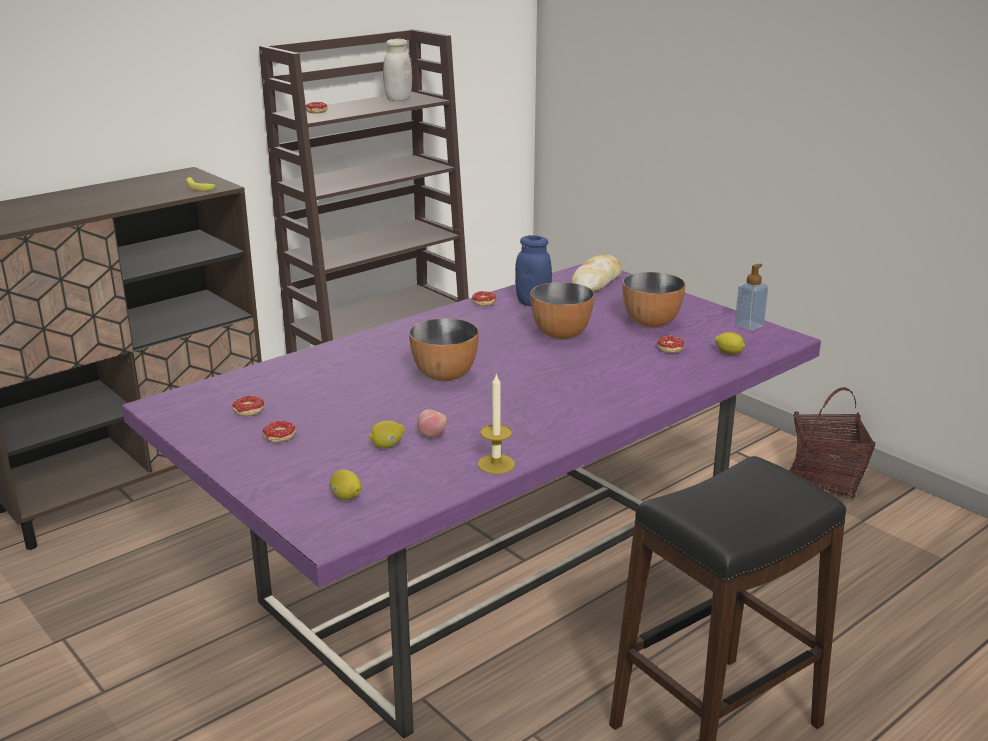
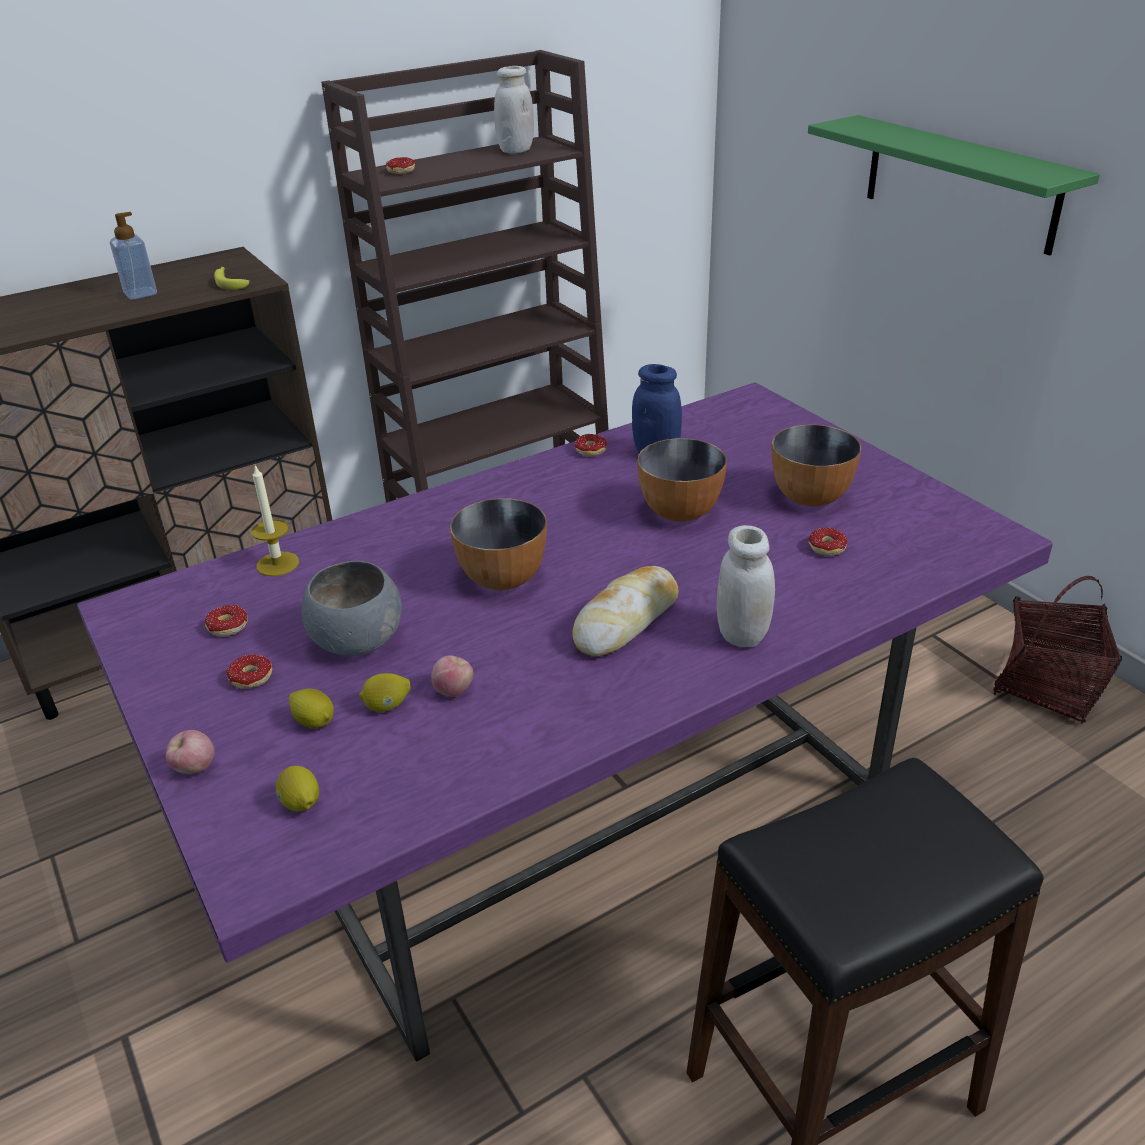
camera: 10 degrees right, 10 degrees up
(259, 485) = (194, 768): none -> apple
(350, 413) = (356, 641): none -> grey bowl
(496, 464) = (526, 755): candle -> candle (277, 564)
(596, 282) = (751, 421): bread -> bread (626, 620)
(624, 396) = (742, 634): none -> white jar
(725, 118) = (960, 183): none -> green shelf
(729, 353) = (911, 561): lemon -> lemon (314, 721)
(749, 326) = (950, 510): soap dispenser -> soap dispenser (140, 294)

